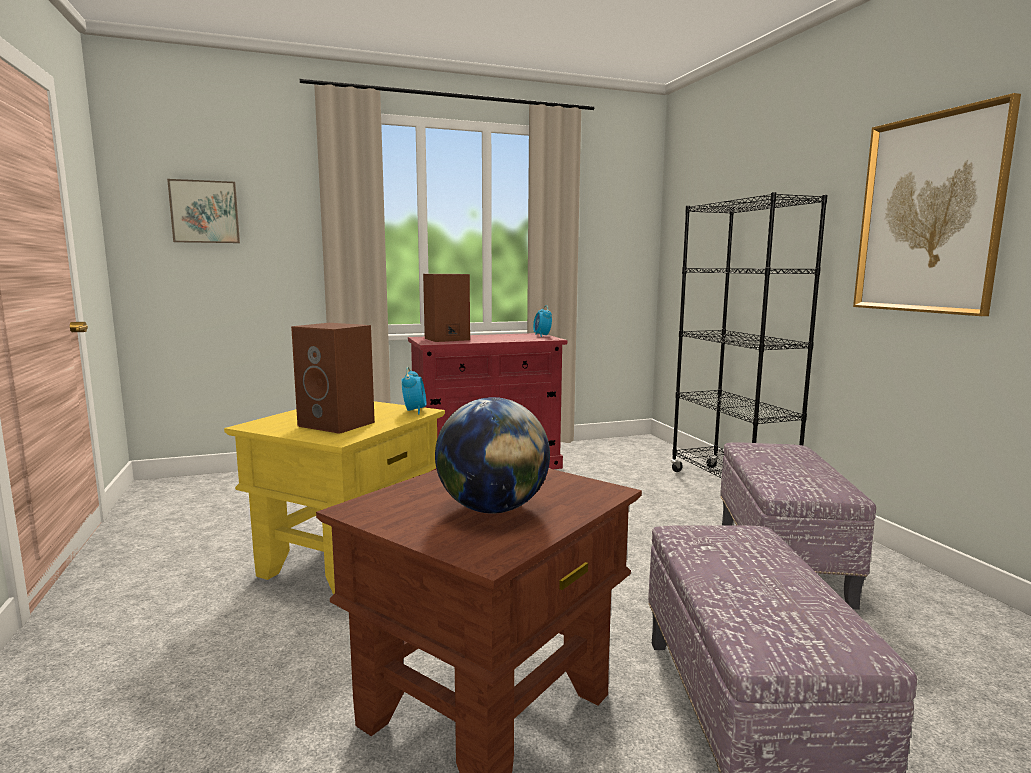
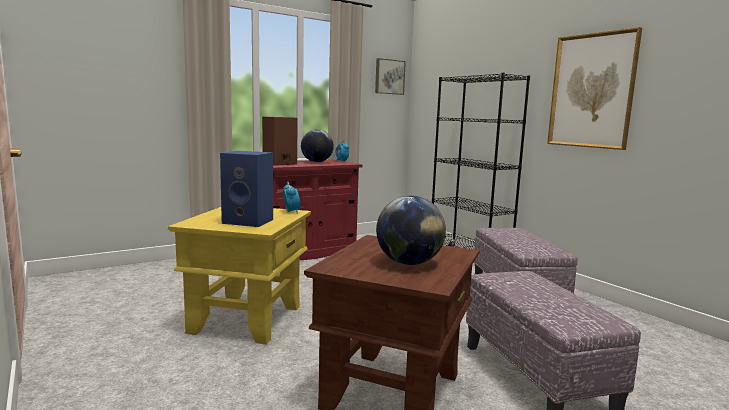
camera: 15 degrees left, 0 degrees up
(205, 212) = (92, 64): picture -> picture (389, 77)
(338, 424) = (249, 221): brown speaker -> blue speaker
(504, 337) = (317, 162): none -> globe

